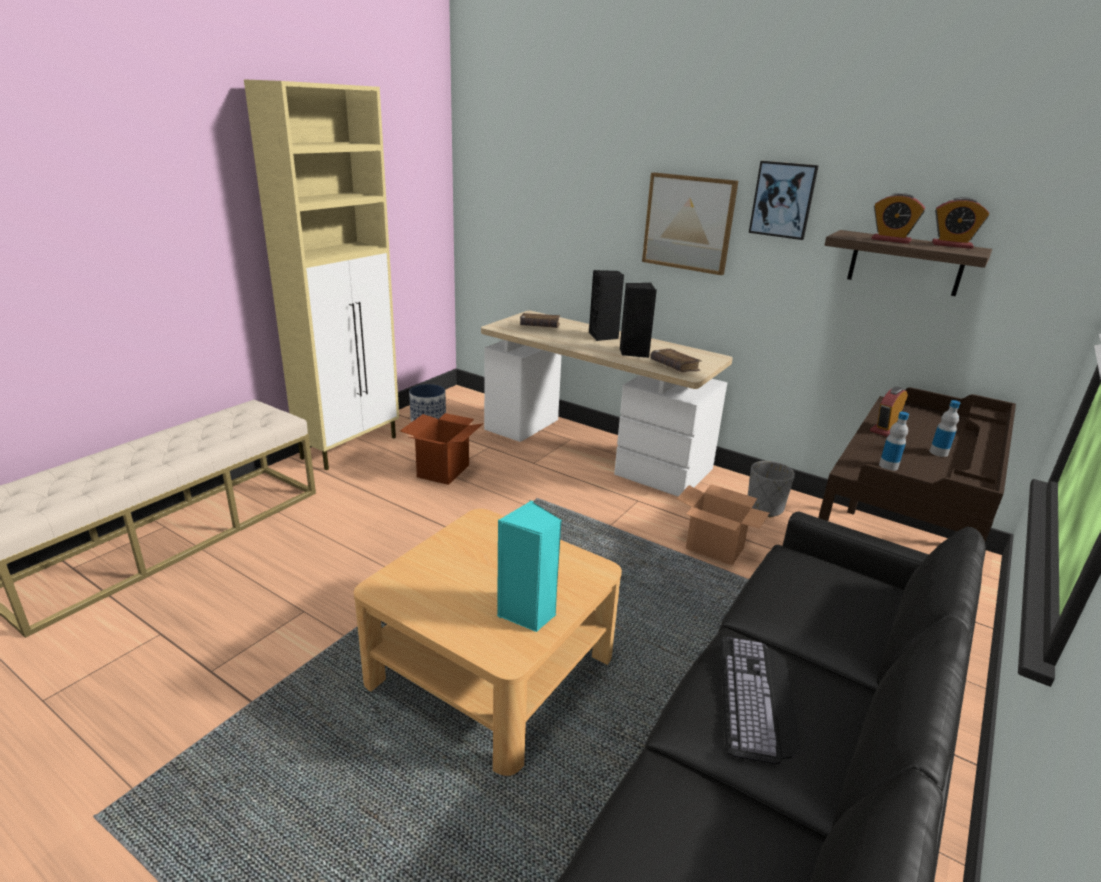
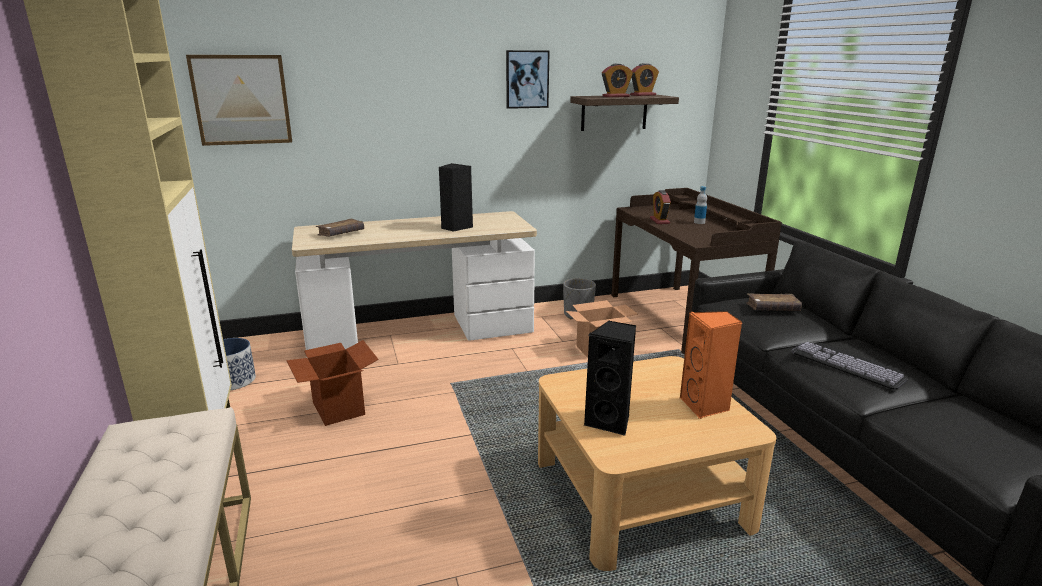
camera: 50 degrees left, 5 degrees down
(528, 614) = (705, 406): turquoise speaker -> orange speaker
(603, 336) = (407, 225): black speaker -> black speaker (610, 421)
(674, 367) = (501, 227): brown book -> brown book (772, 309)
(688, 223) = (453, 108): picture -> picture (242, 100)
(888, 466) = (702, 235): bottle -> none

